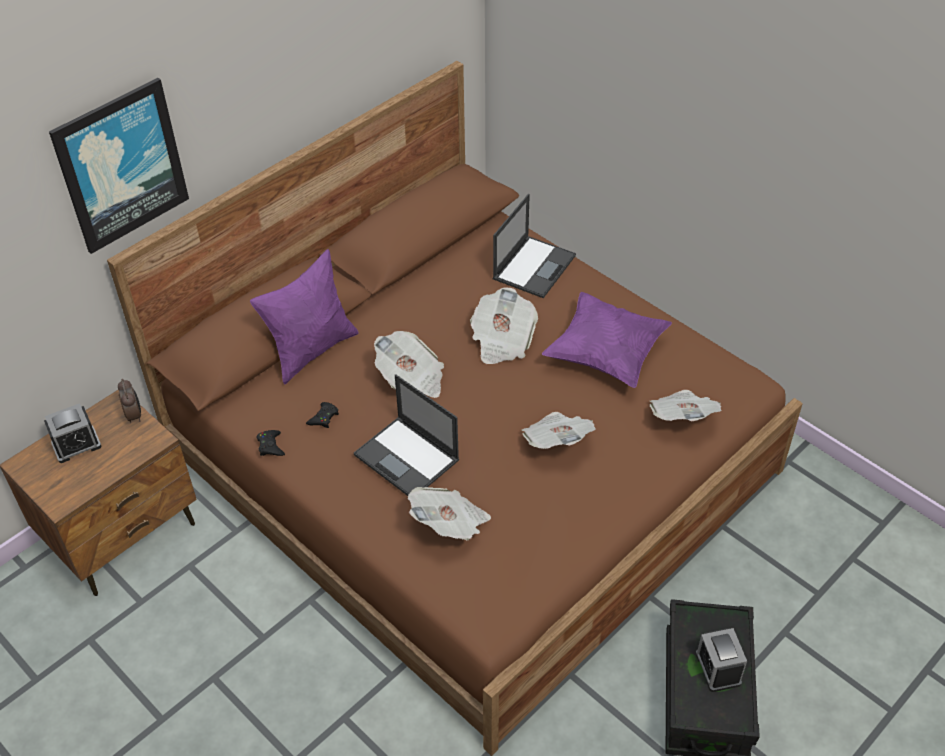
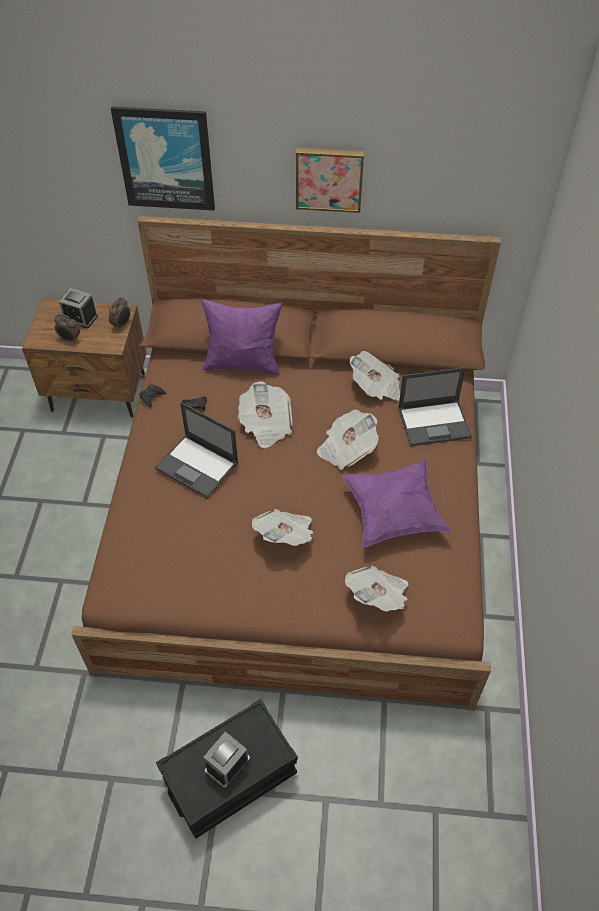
camera: 50 degrees right, 5 degrees up
(98, 472) = (70, 339): none -> alarm clock
(294, 88) = (329, 178): none -> picture
(407, 458) = (198, 466): laptop -> laptop turned 60 degrees counterclockwise
(450, 525) = (162, 522): newspaper -> newspaper (376, 387)

